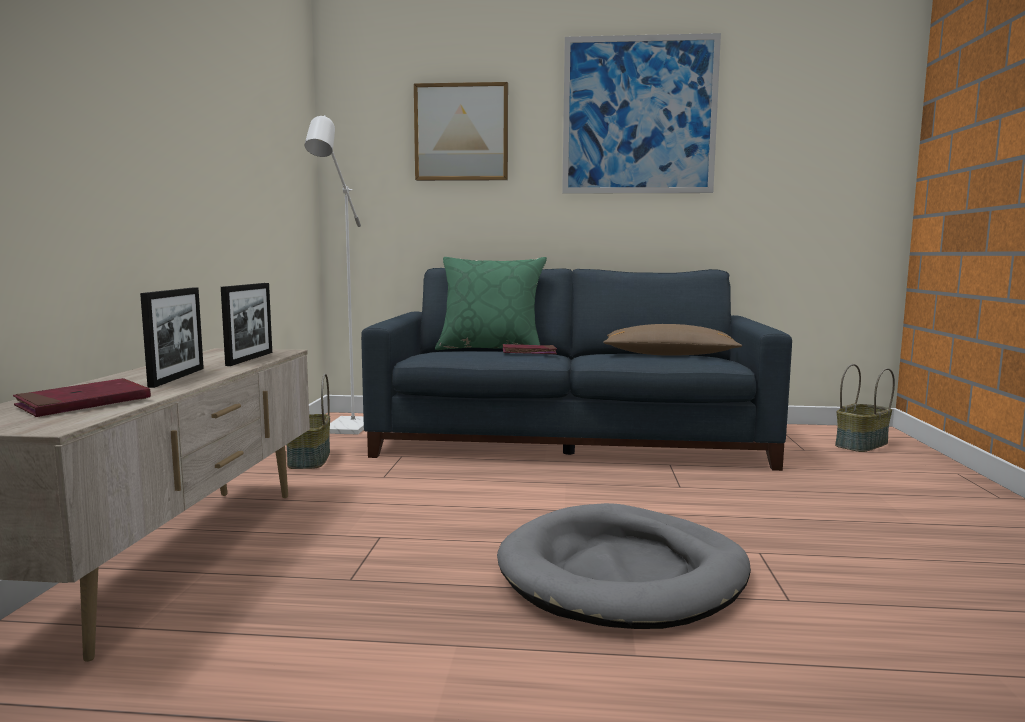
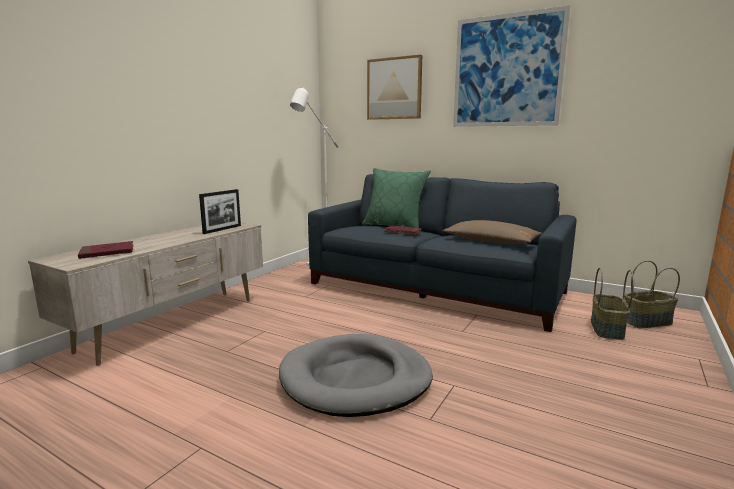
camera: 25 degrees right, 5 degrees up
(177, 377) = (169, 240): picture frame -> none
(308, 459) = (282, 280): basket -> basket (606, 329)

